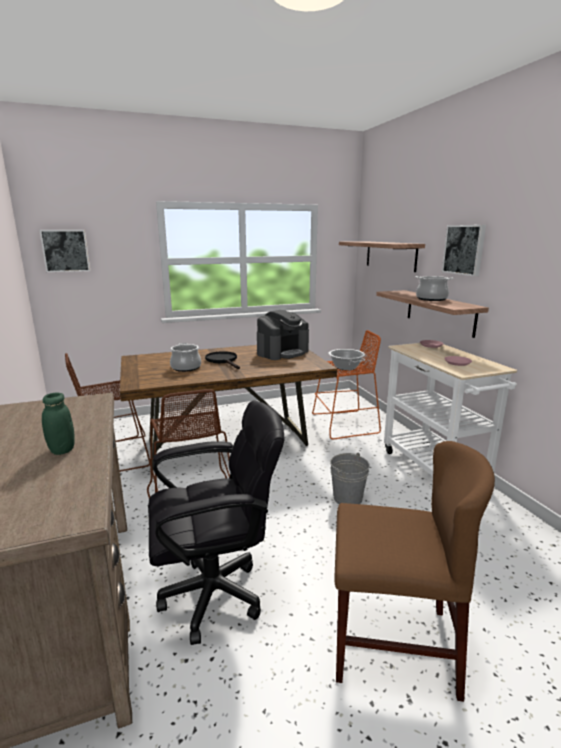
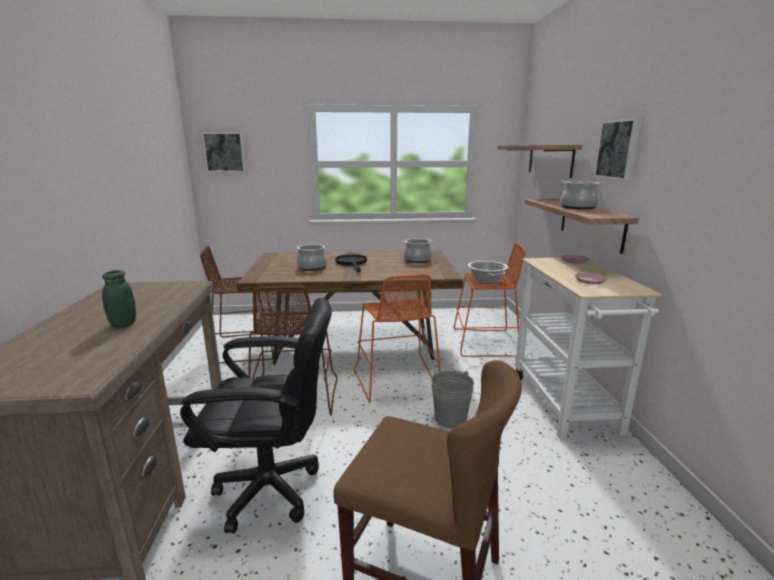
camera: 15 degrees right, 0 degrees up
(282, 352) = (417, 260): coffee machine -> cooking pot
(283, 470) = (396, 380): none -> orange stool

